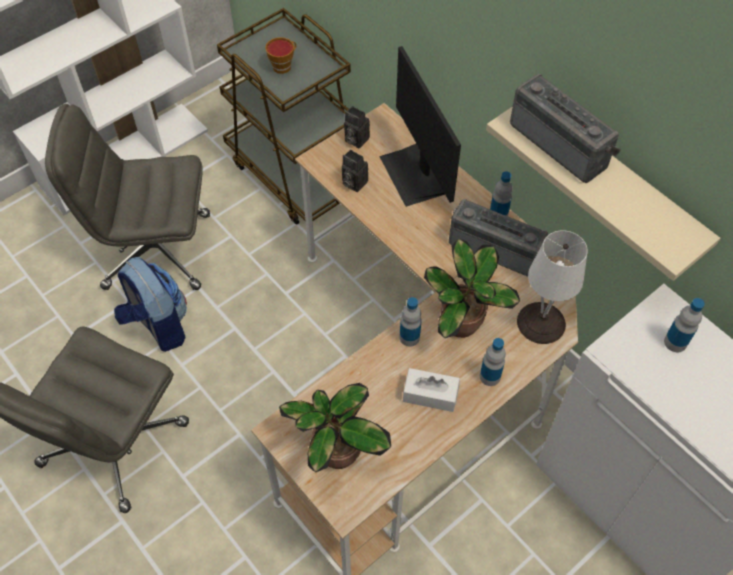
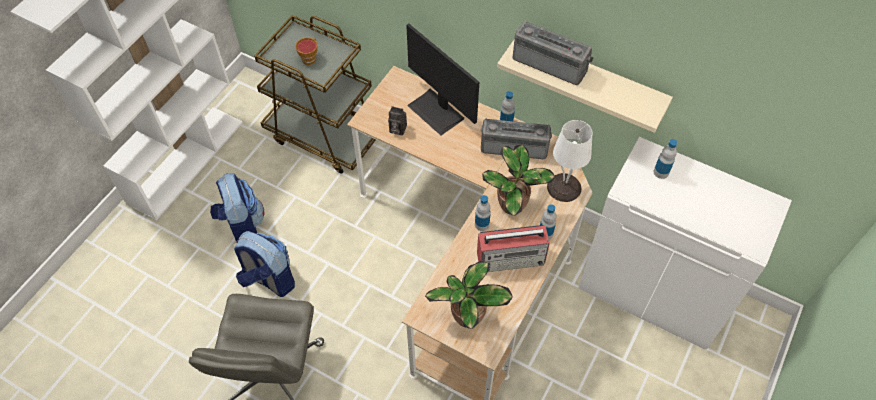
camera: 20 degrees left, 0 degrees up
(155, 251) = (242, 225): grey office chair -> backpack
(355, 139) = (384, 98): camera -> none
(430, 395) = (512, 258): white tissue box -> radio

